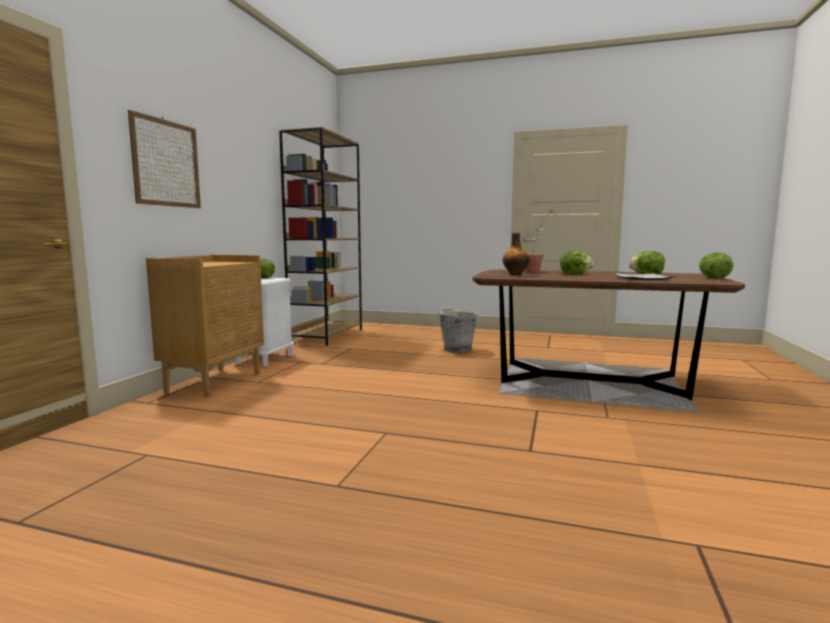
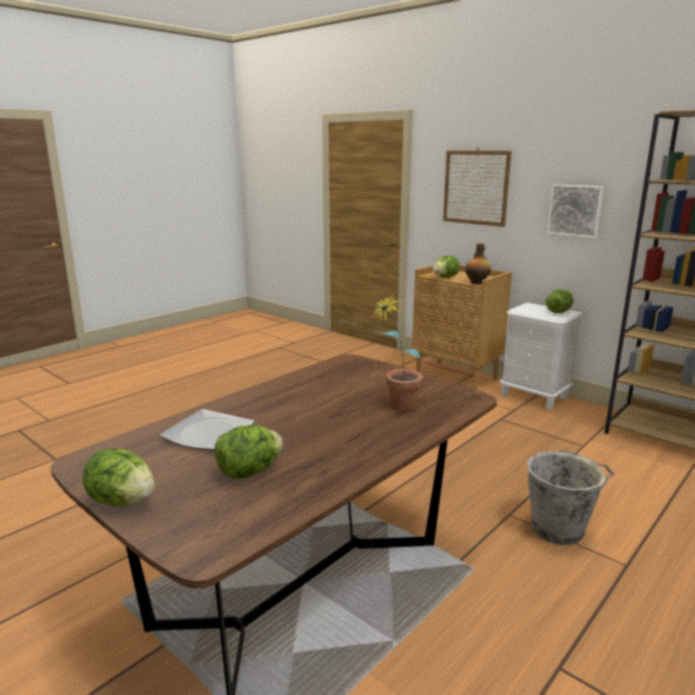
camera: 115 degrees right, 10 degrees up
(242, 192) = (575, 210): none -> picture
(515, 274) = (367, 381): bottle -> bottle (477, 283)
(574, 274) = (334, 420): lettuce -> lettuce (445, 277)

